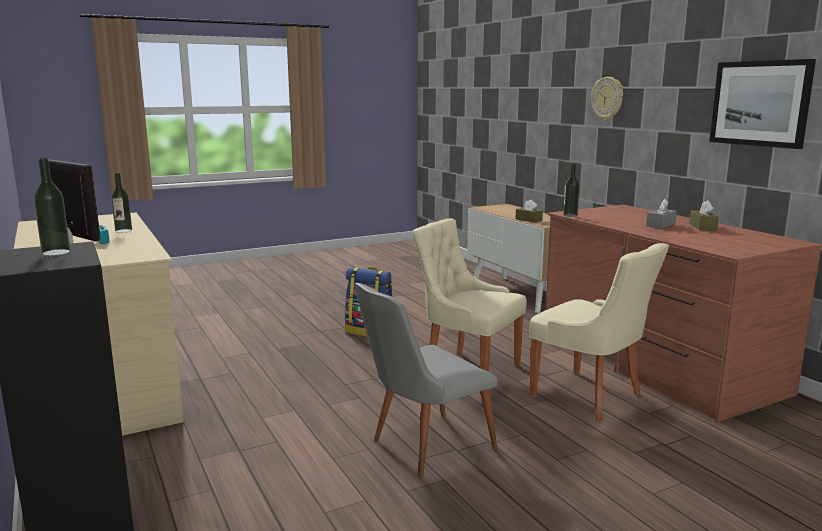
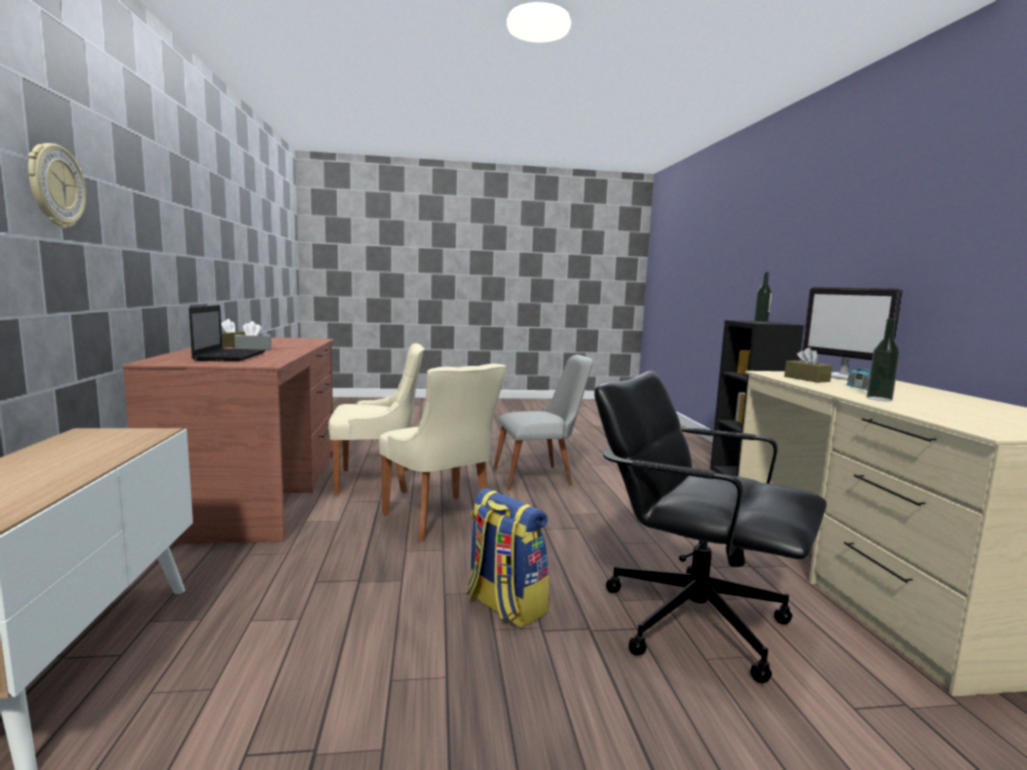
camera: 160 degrees left, 5 degrees down
(262, 343) = (692, 619): none -> black office chair
(528, 220) = (118, 449): brown tissue box -> brown tissue box (806, 379)
(570, 215) = (277, 361): bottle -> none
(590, 396) = (377, 481): beige chair -> beige chair turned 105 degrees clockwise
(621, 216) = (230, 356): none -> laptop
(760, 103) = (189, 223): picture -> none

